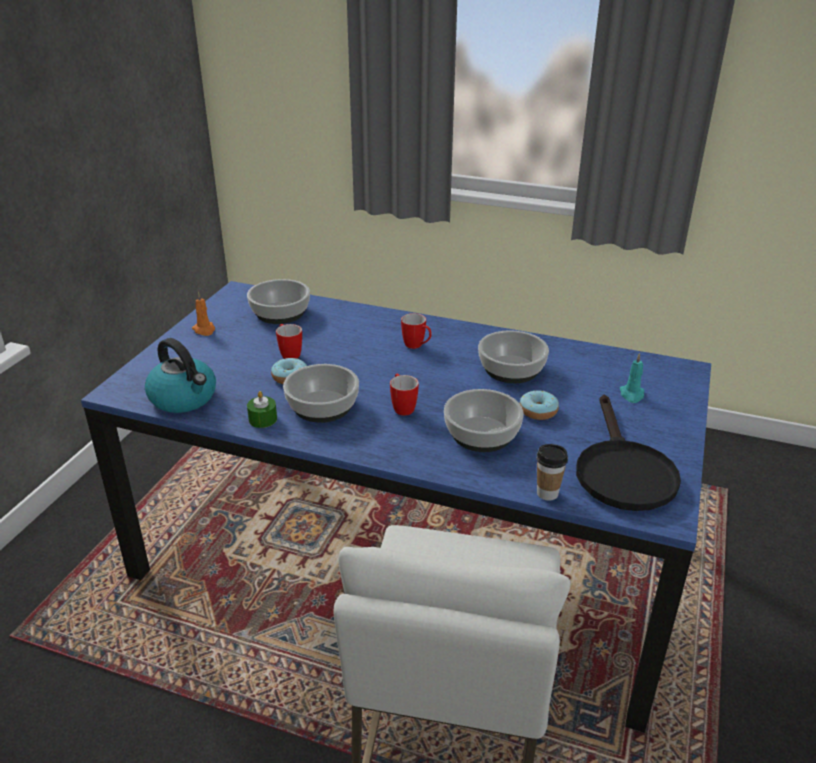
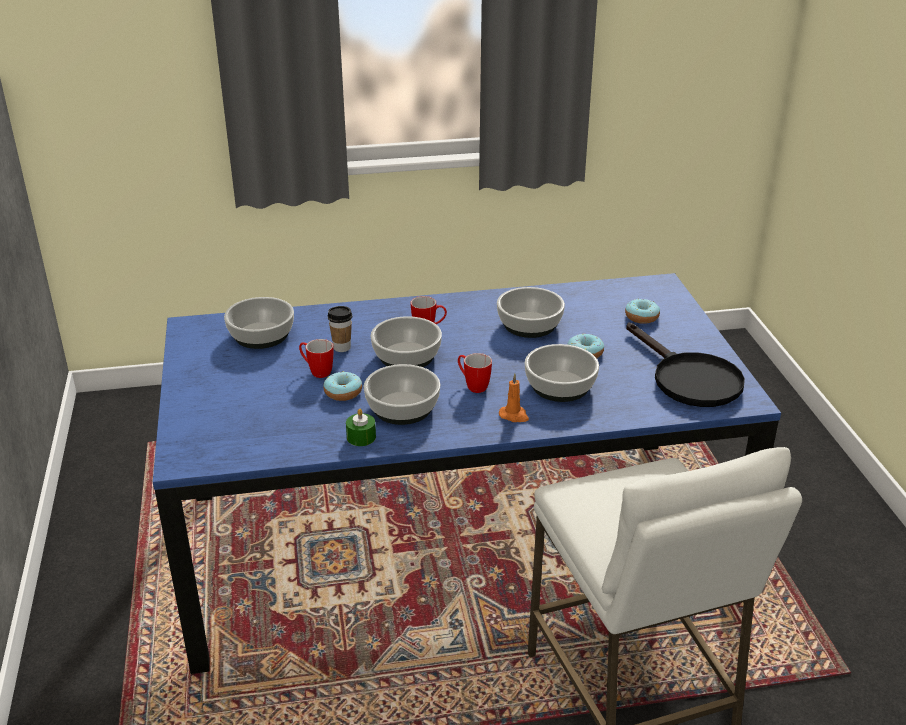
camera: 30 degrees left, 0 degrees up
(184, 398) = (262, 444): kettle -> none
(204, 330) = (201, 375): orange candle -> orange candle (514, 416)
(373, 364) = (406, 356): none -> bowl
(547, 493) = (653, 414): cup -> cup (342, 347)
(632, 395) = (641, 317): turquoise candle -> donut

